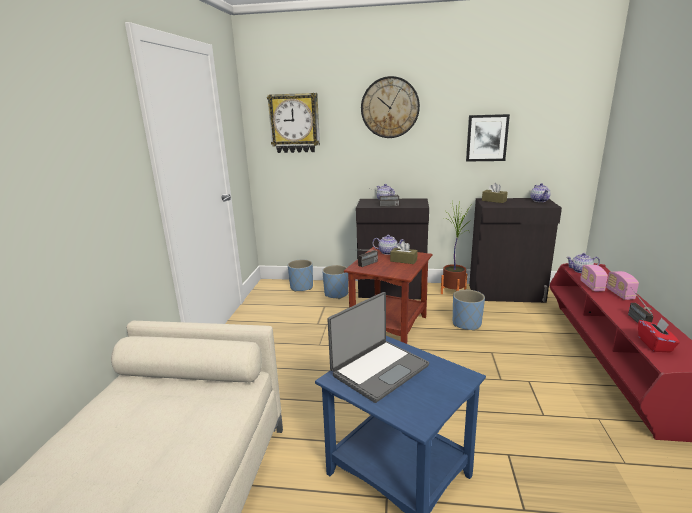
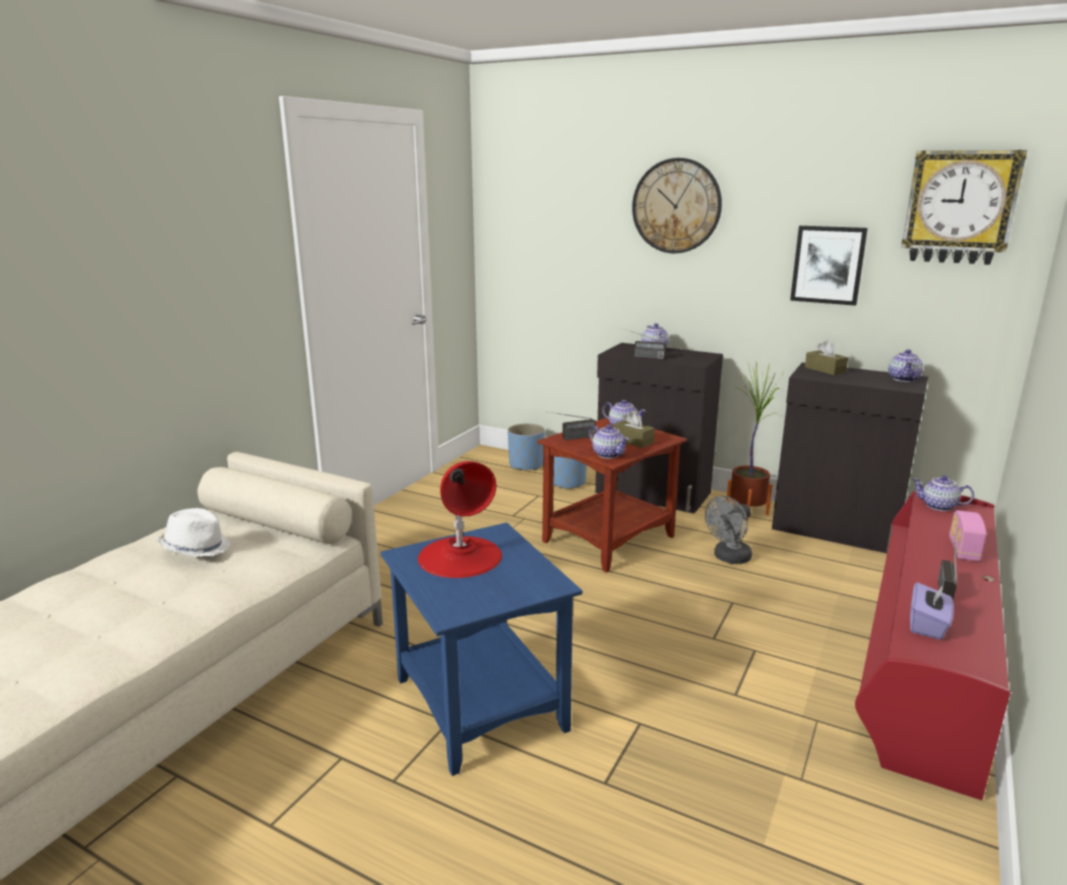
camera: 20 degrees right, 0 degrees up
(138, 415) = (196, 548): none -> white hat
(294, 123) = (540, 221): wall clock -> wall clock (959, 207)
(378, 370) = (460, 556): laptop -> red table lamp
(398, 272) = (608, 454): none -> teapot
(466, 324) = (728, 558): blue planter -> grey fan
(591, 286) = (927, 531): radio -> none
(655, 345) = (927, 625): red tissue box -> purple tissue box

